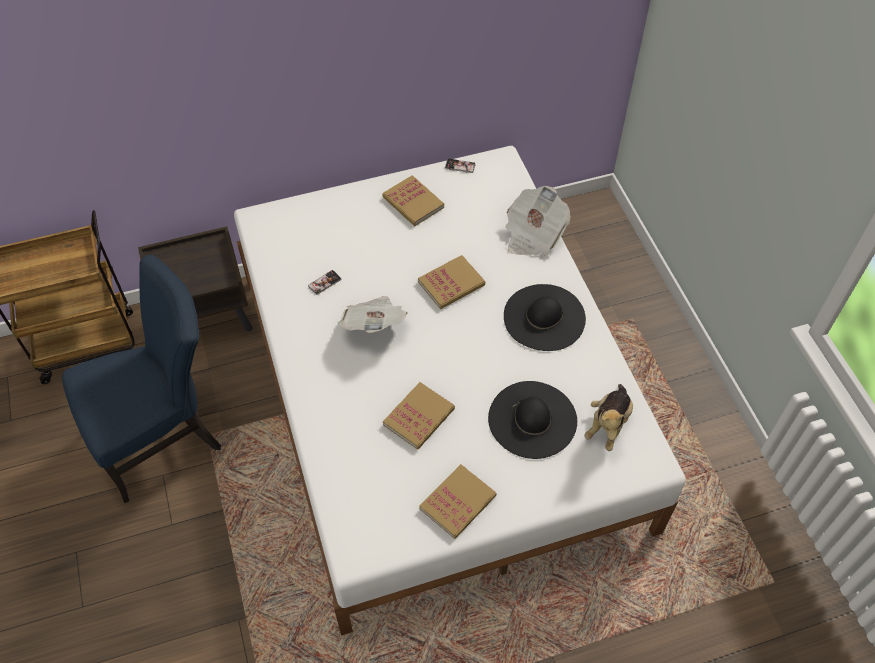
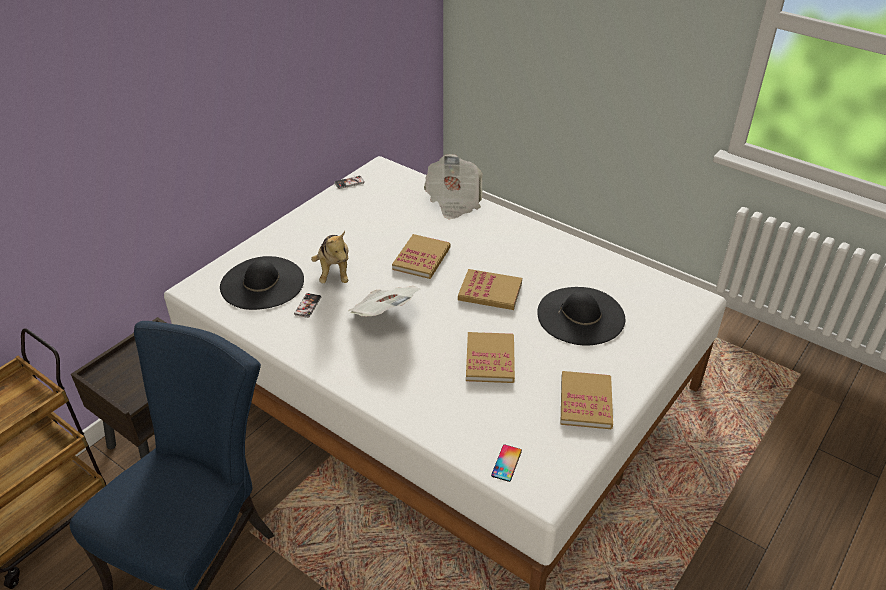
camera: 35 degrees left, 15 degrees down
(350, 515) = (506, 463): none -> phone
(413, 202) = (333, 220): book -> book (490, 292)
(544, 317) = (518, 247): black hat -> black hat (262, 283)
(608, 424) = (638, 291): plush toy -> plush toy (334, 272)

